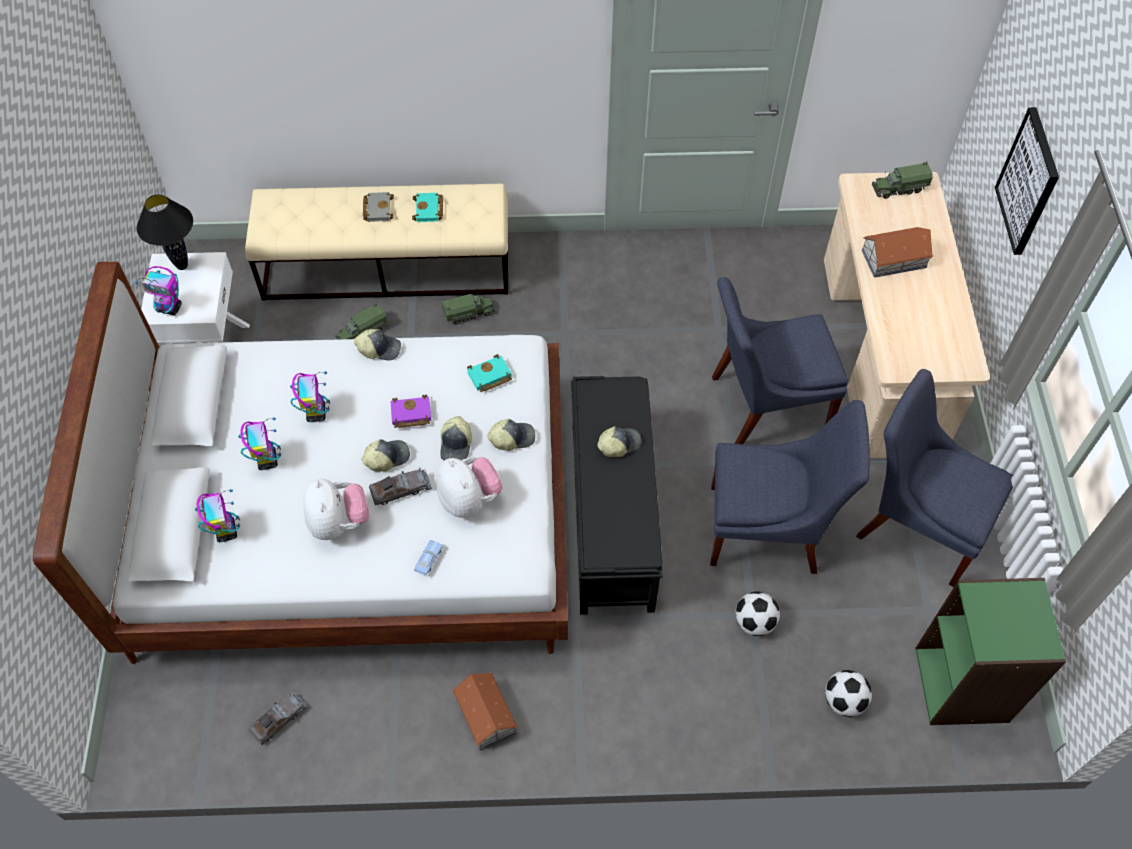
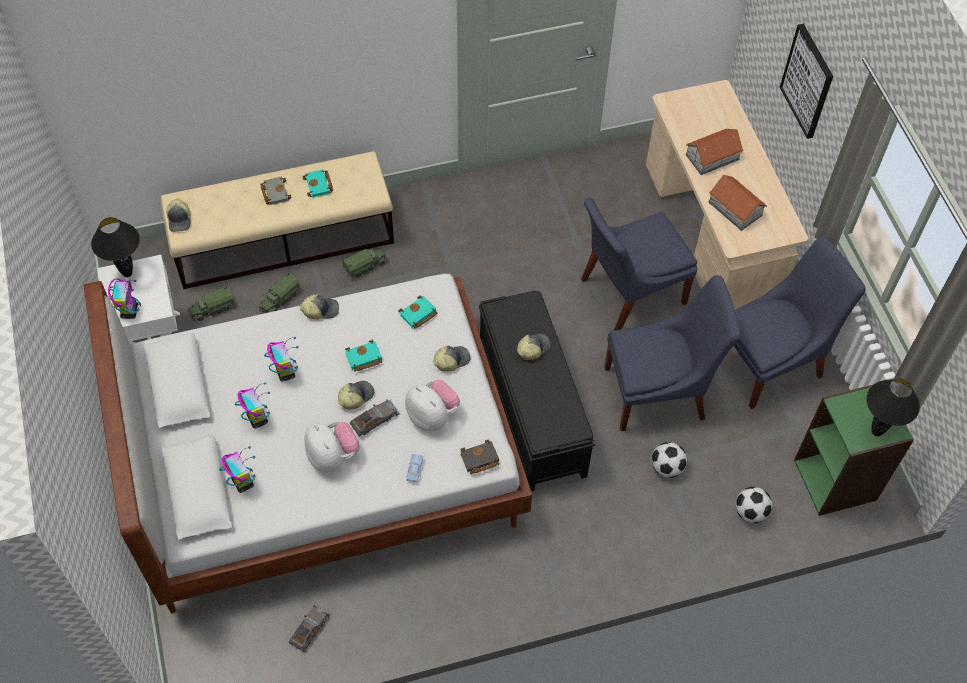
camera: 15 degrees left, 0 degrees up
(170, 308) = (129, 311): toy robot -> toy robot turned 90 degrees counterclockwise
(410, 415) = (363, 358): purple book -> turquoise book
(456, 444) = (408, 374): cap -> cap (180, 219)
(485, 716) = (476, 587): toy house -> toy house (735, 209)
(508, 564) = (479, 460): none -> black book
(899, 188) = (701, 98): toy truck -> toy truck (212, 309)
(917, 522) = (771, 362): blue chair -> blue chair turned 135 degrees clockwise
(1018, 640) = (876, 431): none -> black table lamp

